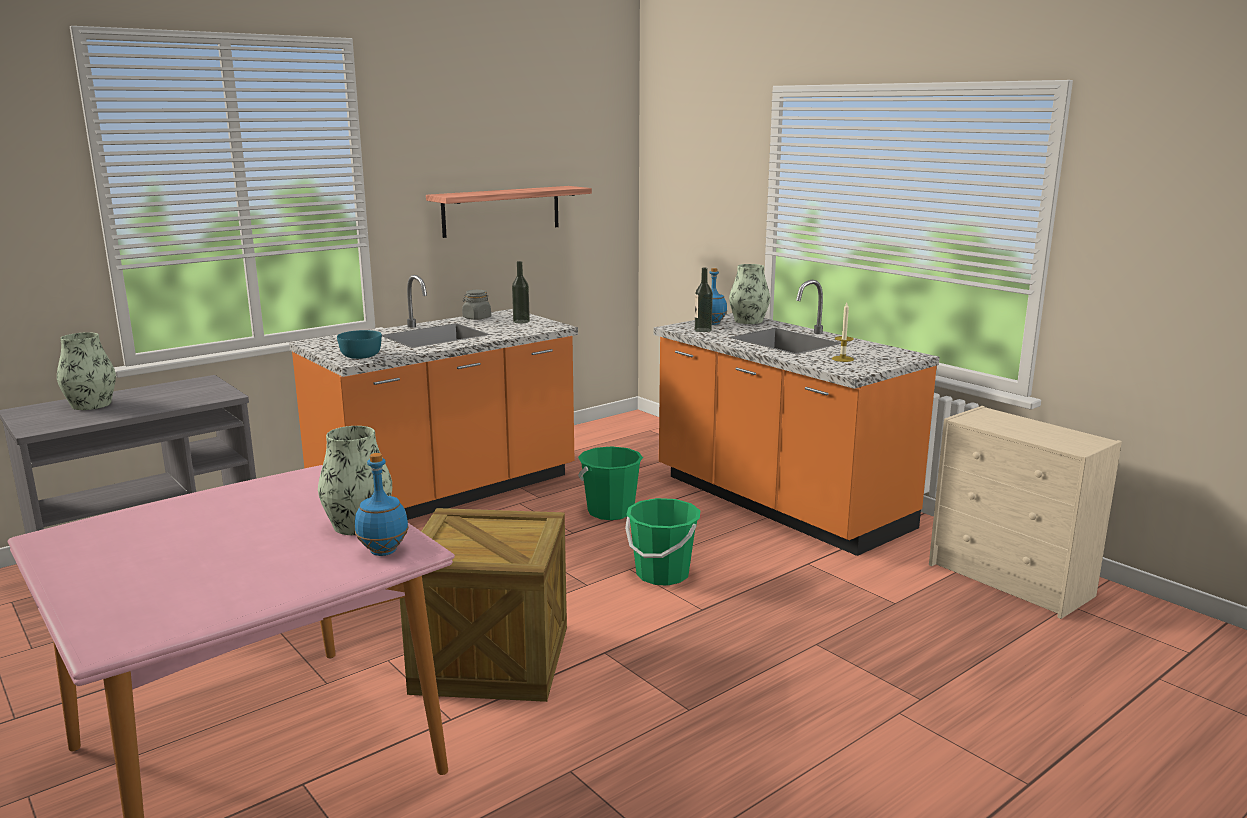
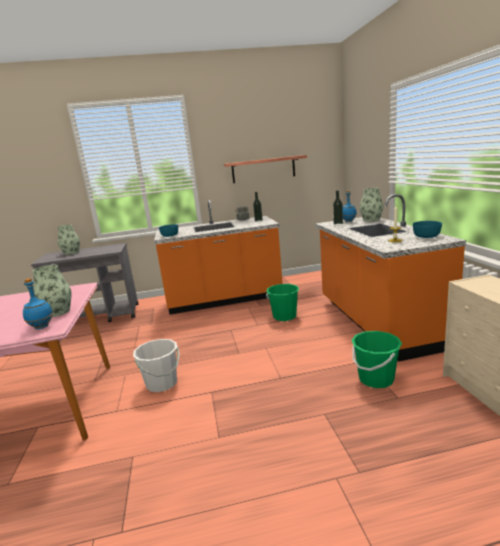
camera: 30 degrees right, 0 degrees up
(491, 659) = (162, 383): crate -> white bucket
(662, 574) = (278, 354): green bucket -> green bucket (375, 379)
(877, 351) = (426, 236): none -> turquoise bowl

